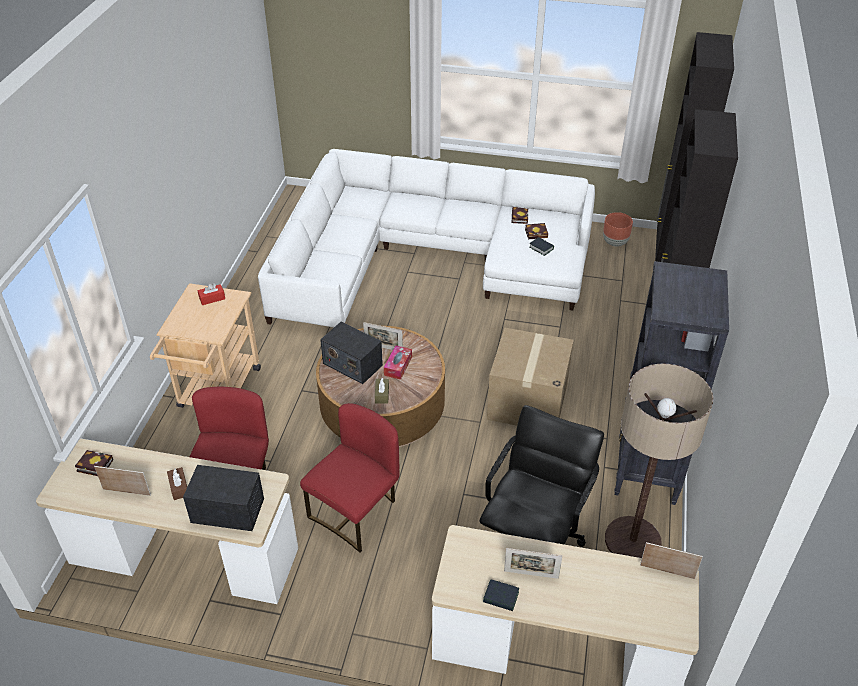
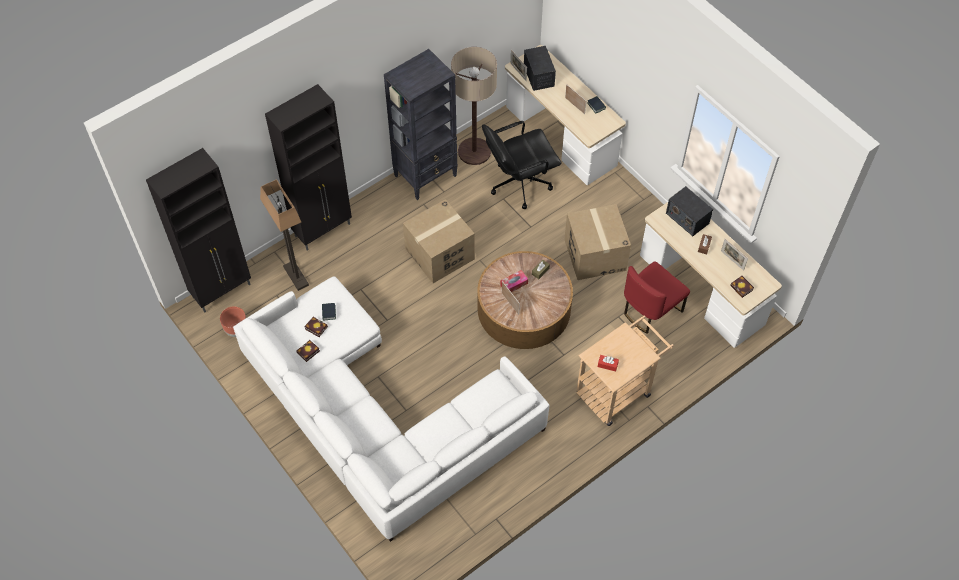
camera: 140 degrees left, 15 degrees up
(352, 364) = (539, 304): radio -> radio (539, 76)
(356, 512) = (594, 254): red chair -> cardboard box
(628, 302) = (296, 276): none -> floor lamp

